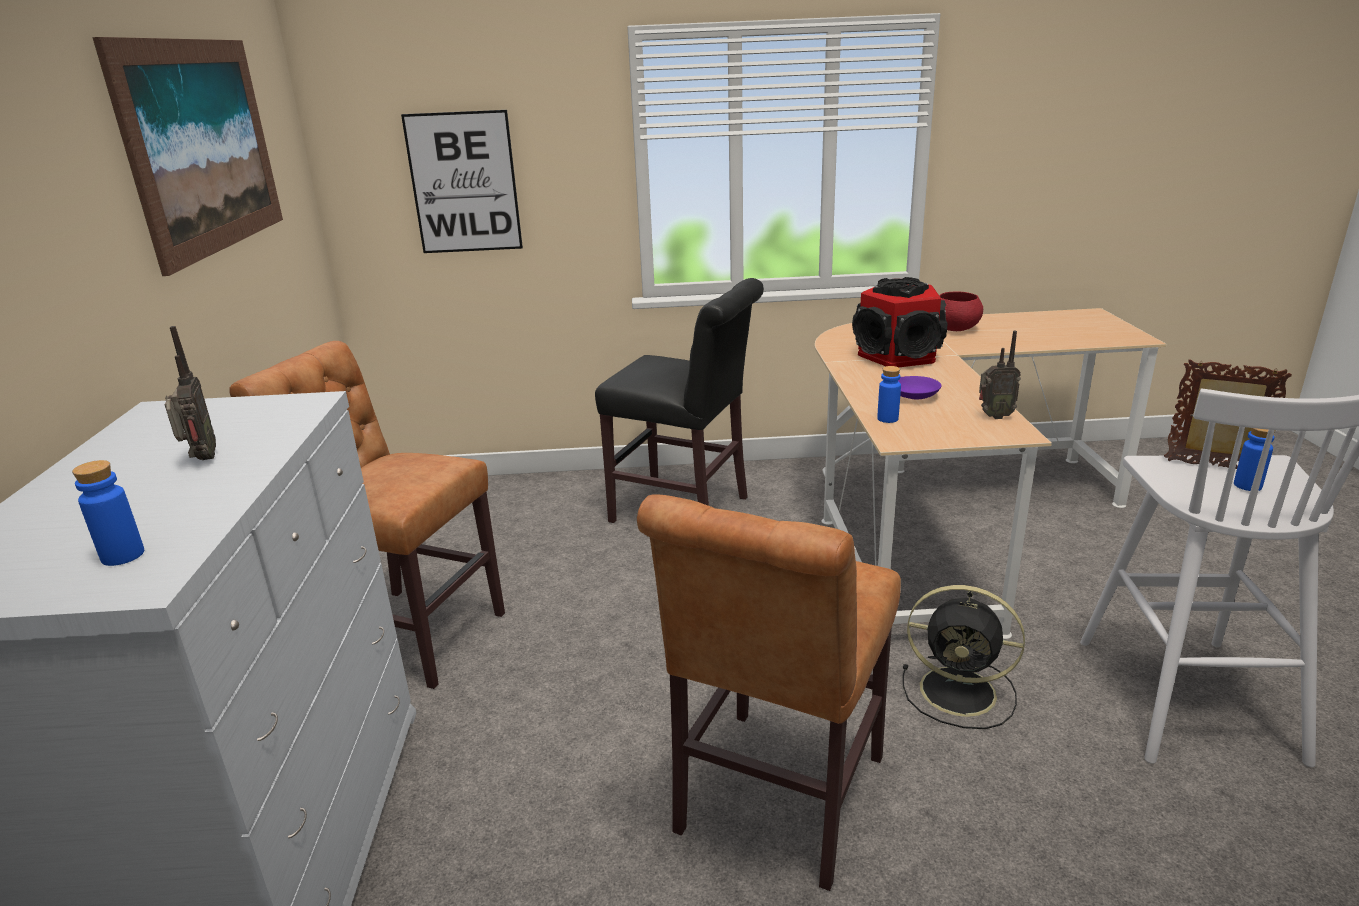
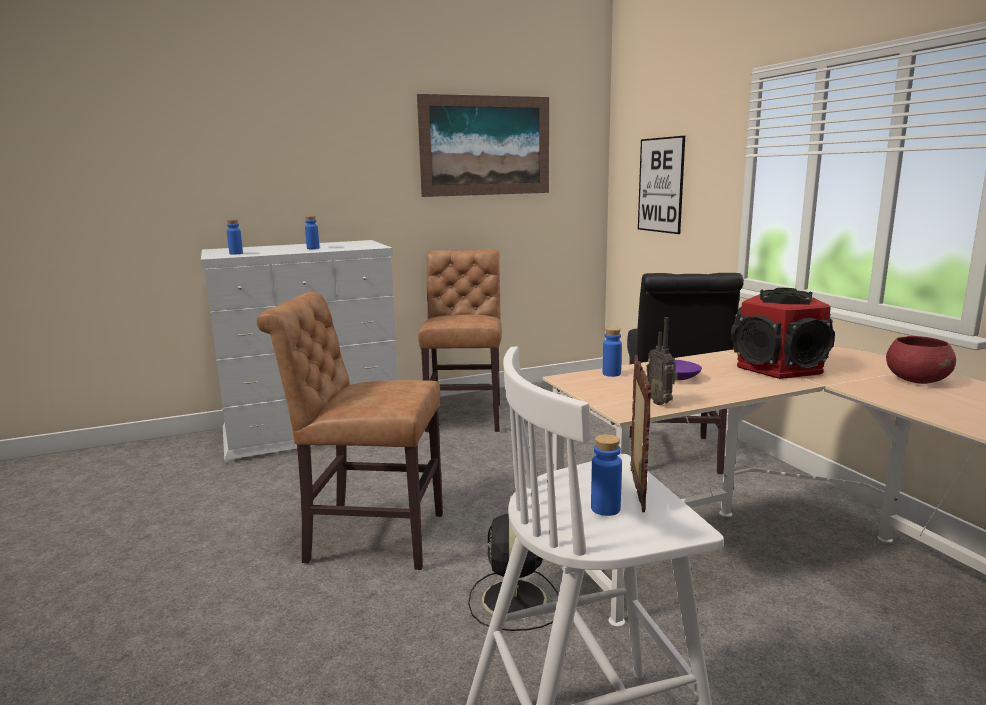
camera: 70 degrees right, 10 degrees down
(201, 459) = (313, 248): radio -> blue bottle

